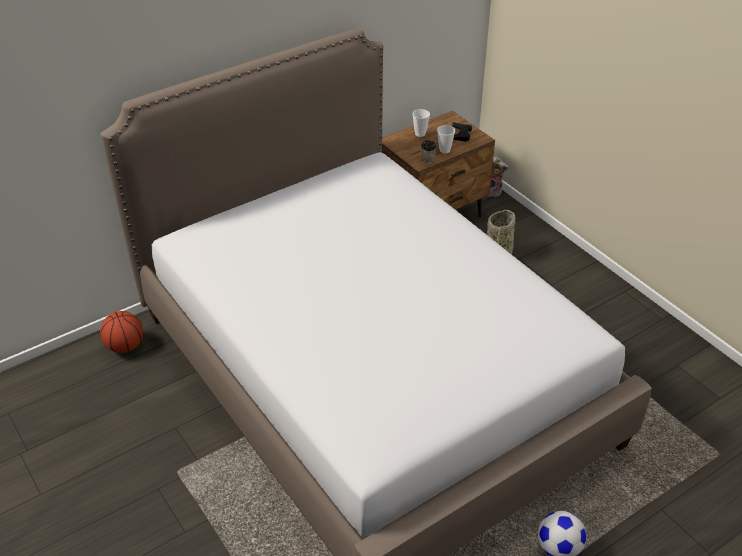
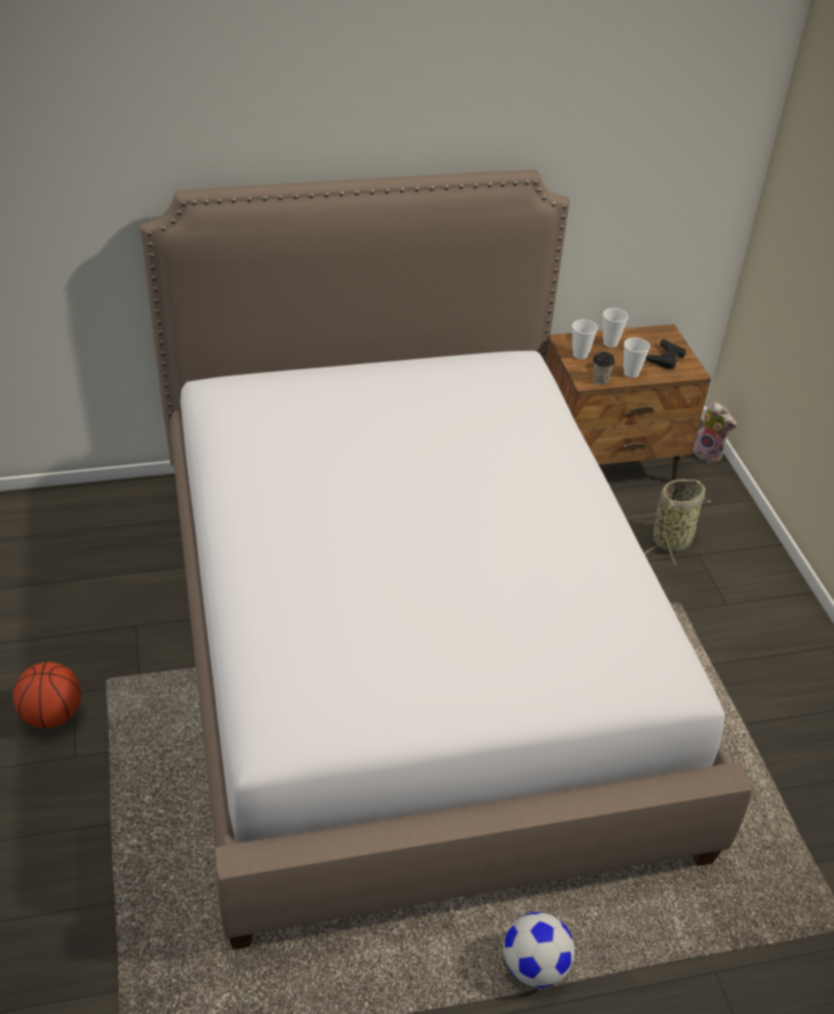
camera: 20 degrees right, 0 degrees up
(125, 346) = (134, 508): basketball -> basketball (52, 715)
(406, 147) = (580, 355): none -> cup

